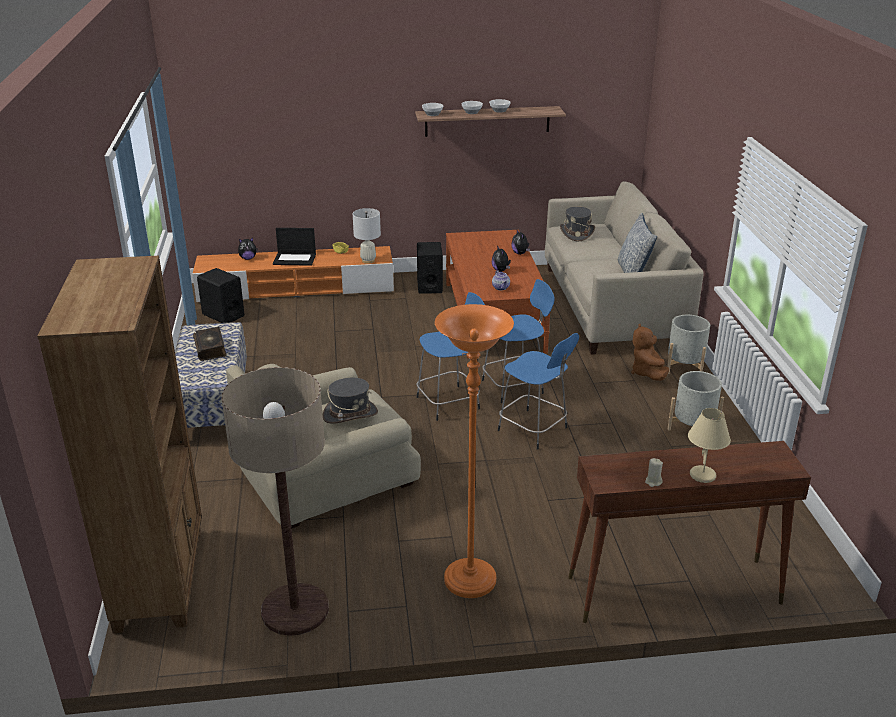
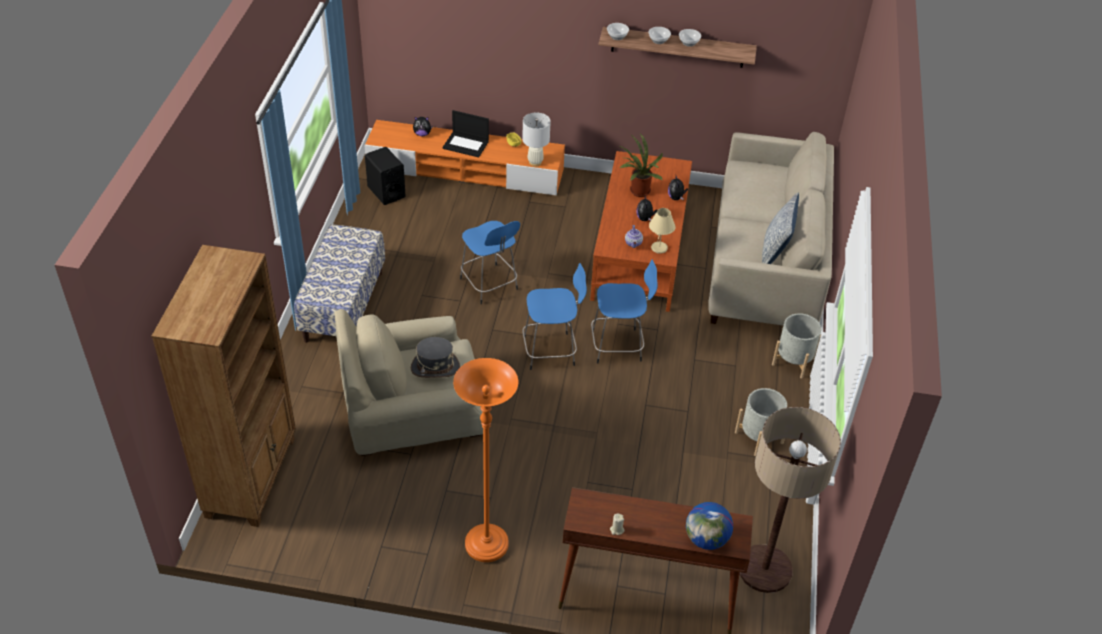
camera: 15 degrees right, 15 degrees up
(210, 349) = (345, 260): book -> none
(295, 610) = (342, 534): floor lamp -> floor lamp (764, 569)
(429, 286) = (595, 194): black speaker -> none
(482, 255) = (638, 191): none -> potted plant
(534, 430) = (612, 402): blue stool -> blue stool (489, 285)
(576, 233) = (748, 180): grey hat -> none
(647, 373) = (753, 360): brown plush toy -> none
(703, 476) = (661, 534): beige table lamp -> beige table lamp (659, 248)
(753, 469) = (706, 539): none -> globe

